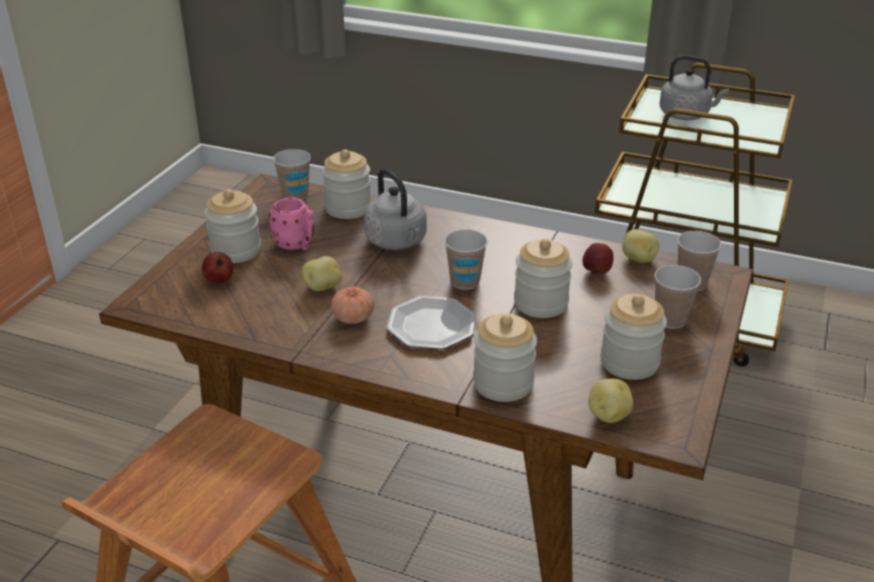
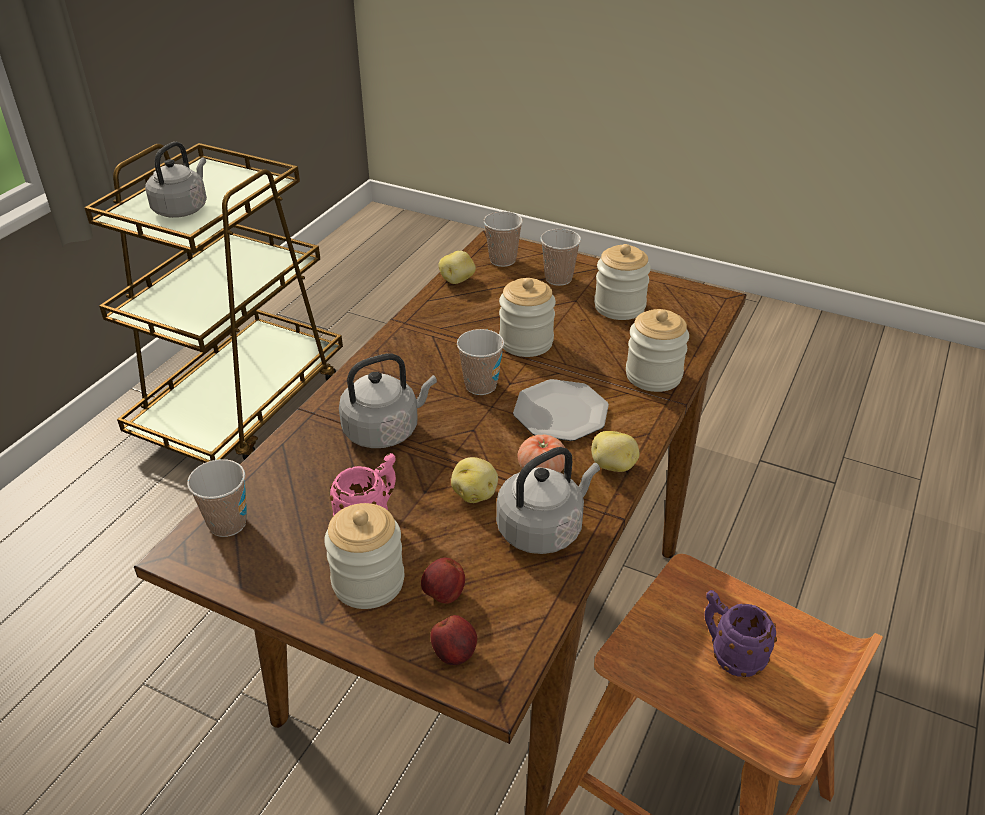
camera: 85 degrees left, 5 degrees up
(201, 481) = (730, 654): none -> purple mug
(282, 320) = (543, 528): none -> grey kettle
(348, 208) = (285, 471): jar -> none
(596, 272) = (475, 305): apple -> apple (455, 654)
(607, 415) = (691, 326): potato -> potato (613, 466)

